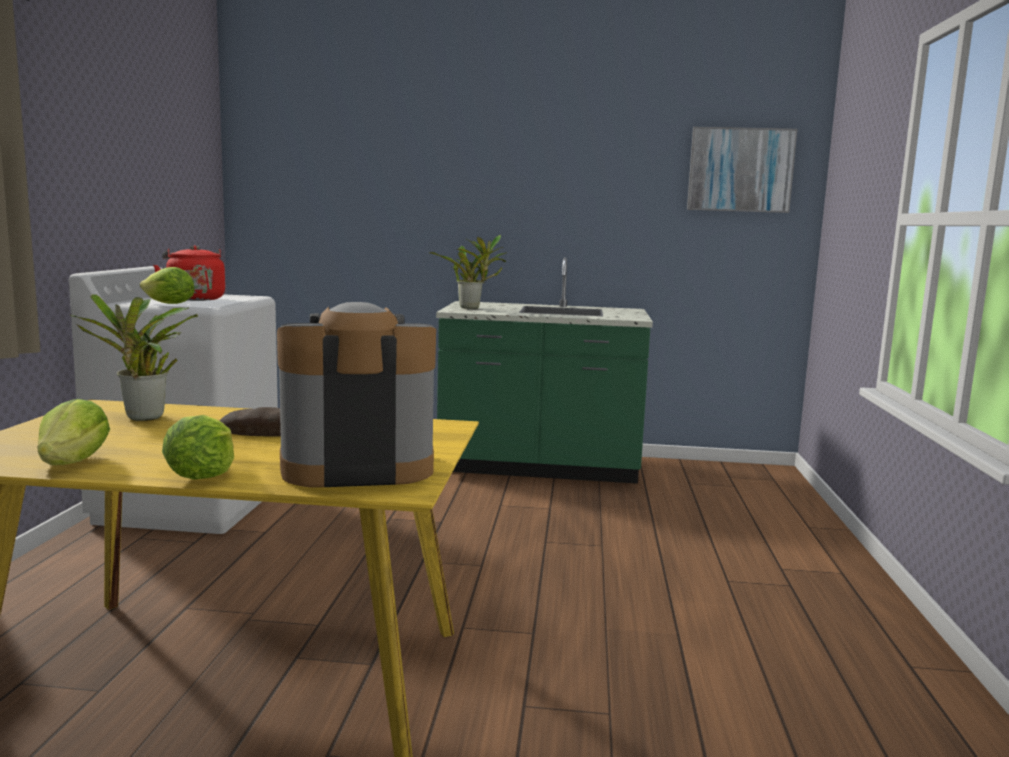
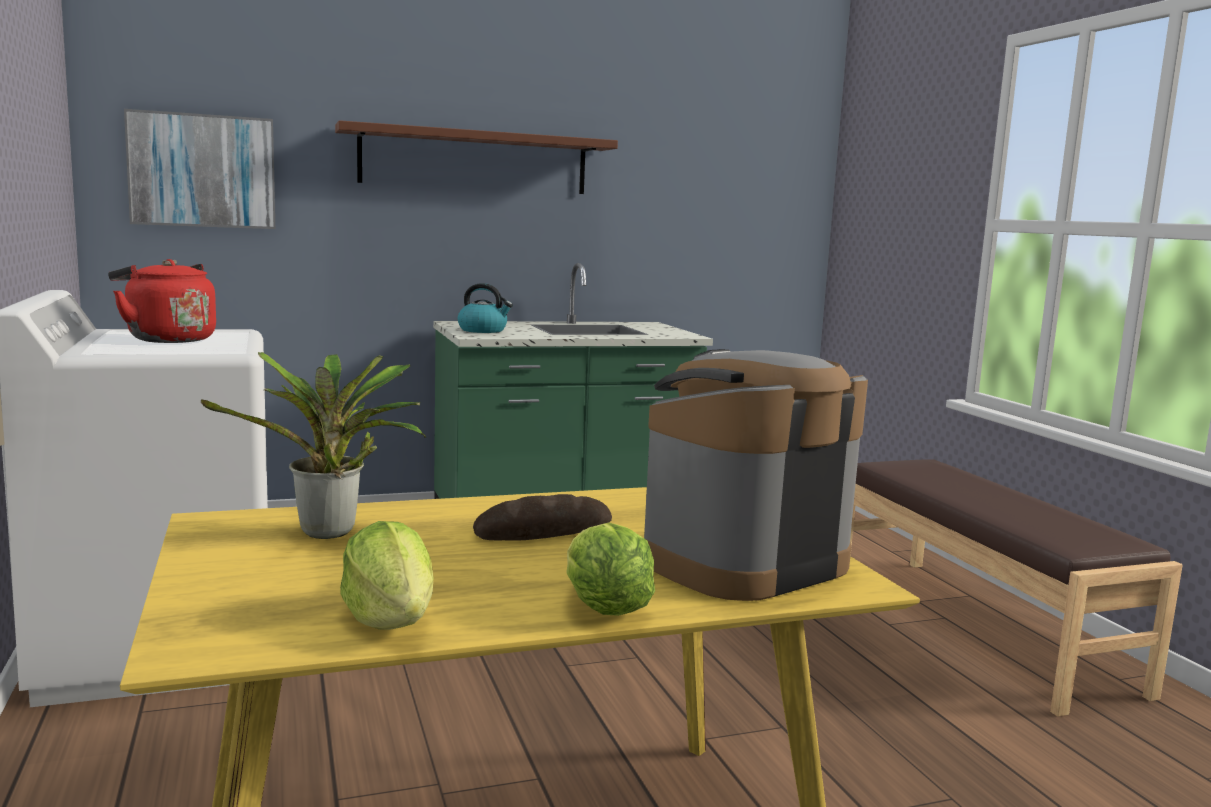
camera: 25 degrees left, 0 degrees up
(169, 304) = (163, 351): lettuce -> none
(472, 308) = (483, 330): potted plant -> kettle
(490, 177) = (475, 161): none -> brown shelf
(740, 170) = (755, 162): picture -> picture (202, 171)
(813, 598) = (976, 626): none -> brown bench

